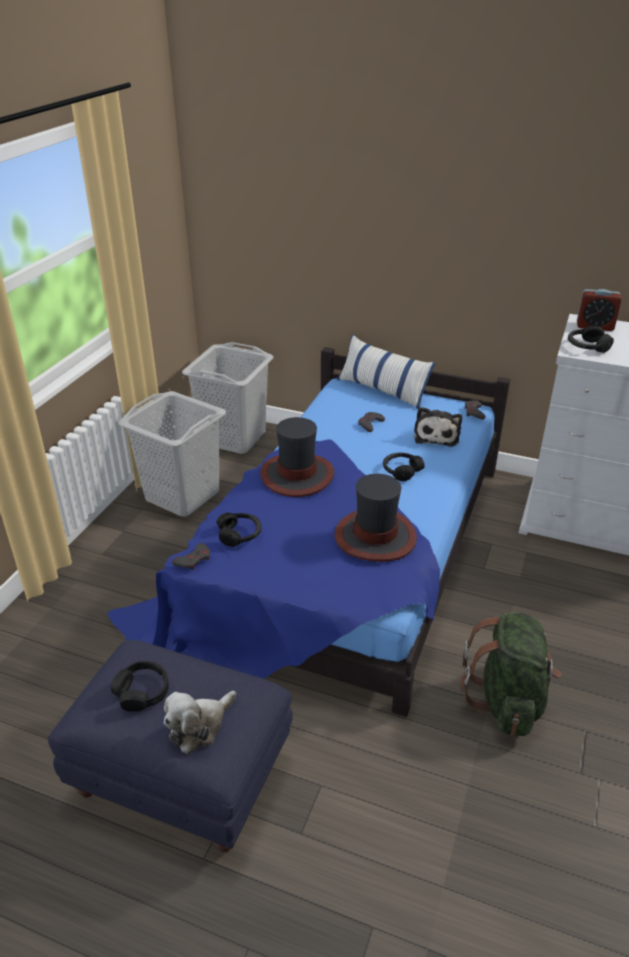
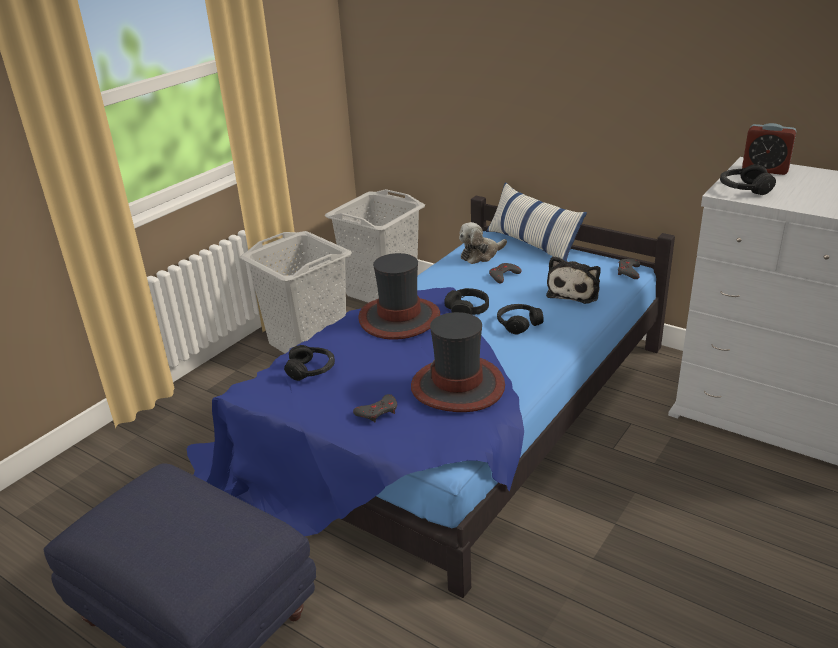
camera: 15 degrees right, 5 degrees down
(142, 692) = (144, 513): black headphones -> black headphones (467, 309)
(193, 560) = (253, 389): grey game controller -> grey game controller (378, 412)
(199, 726) = (186, 556): plush toy -> plush toy (480, 255)
(507, 700) = (591, 598): green backpack -> none

